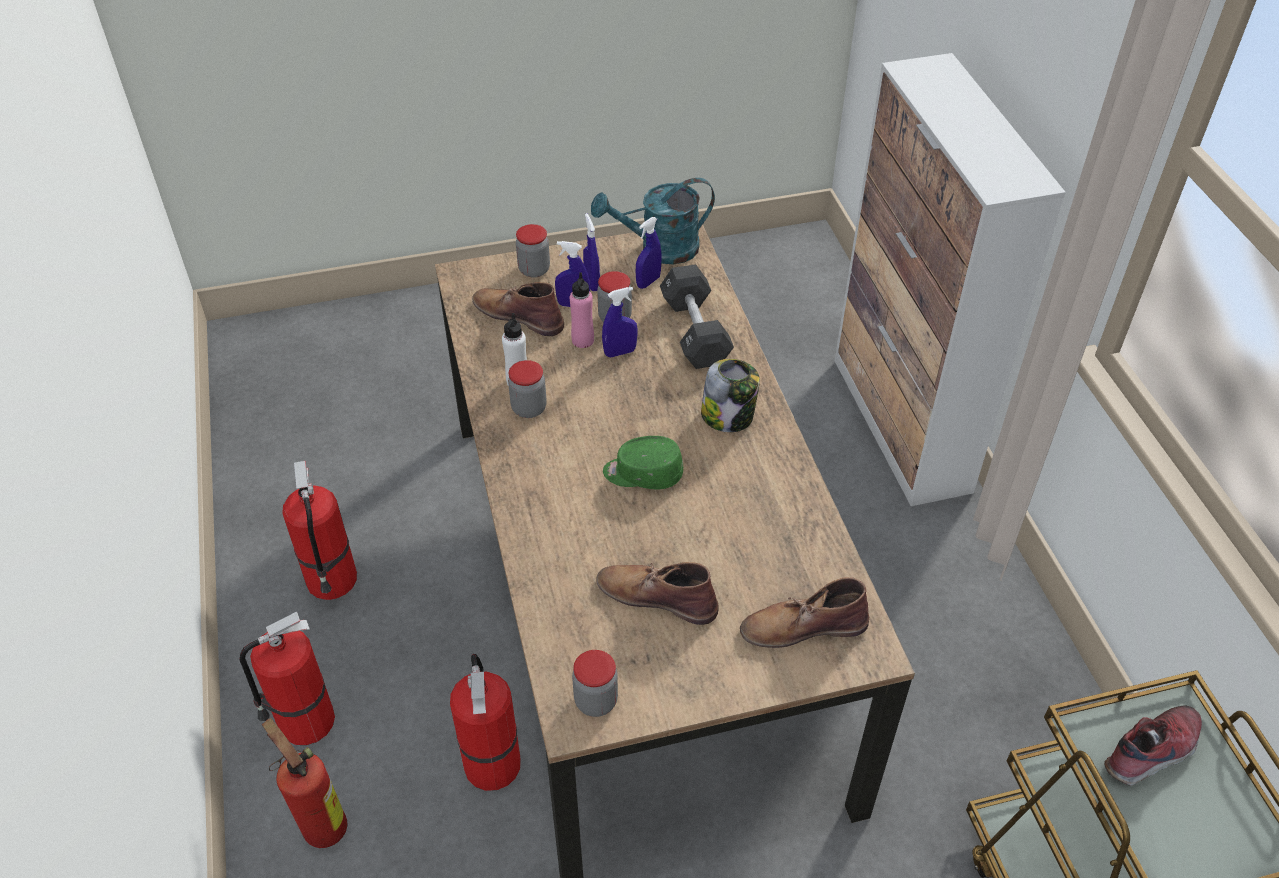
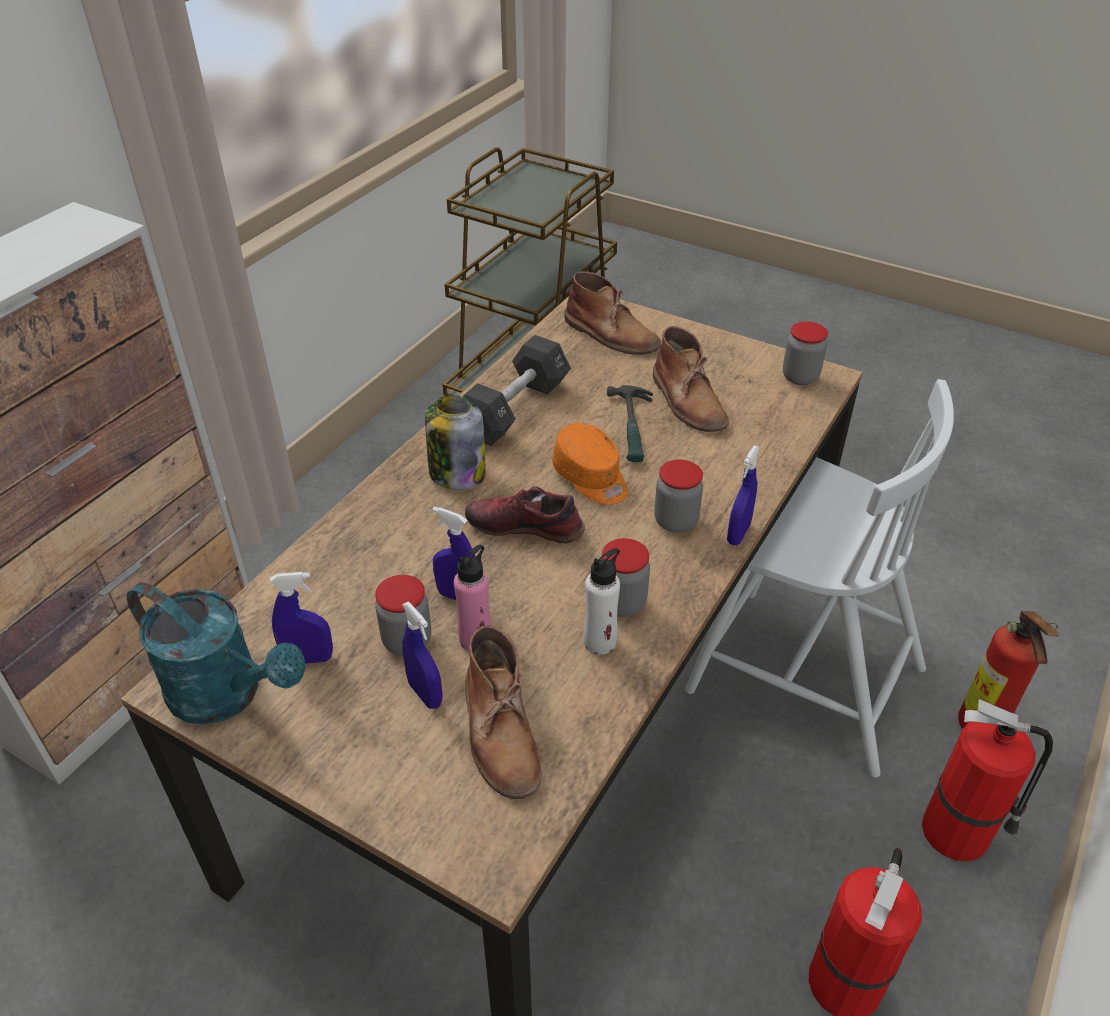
camera: 135 degrees left, 5 degrees down
(491, 761) = (801, 677): fire extinguisher -> white chair
(534, 270) = (399, 790): jar -> jar (675, 521)
(592, 283) = (364, 708): blue spray bottle -> blue spray bottle (738, 534)
(642, 474) = (591, 478): green cap -> orange cap
(665, 537) = (633, 428): none -> hammer
(695, 331) = (359, 565): black dumbbell -> black dumbbell (514, 409)
(1153, 752) = (517, 206): shoe -> shoe (525, 526)

